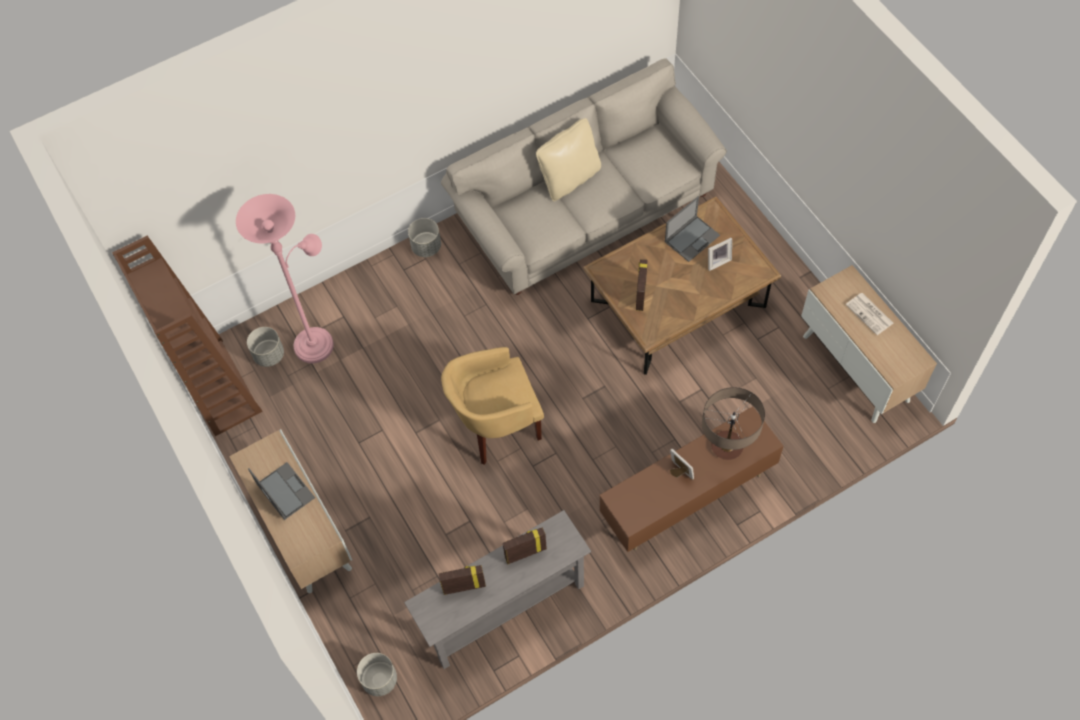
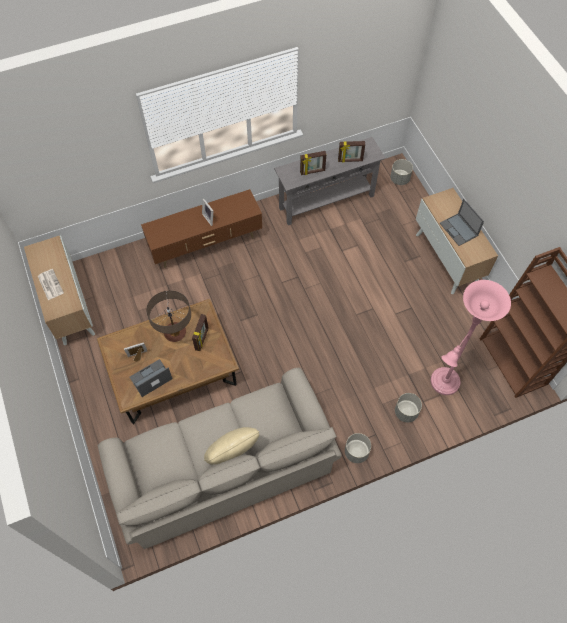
camera: 175 degrees left, 0 degrees up
(269, 355) = (478, 379): grey planter -> grey planter (406, 412)
(496, 425) = (318, 305): yellow armchair -> none
(727, 446) = (175, 228): table lamp -> table lamp (175, 333)

